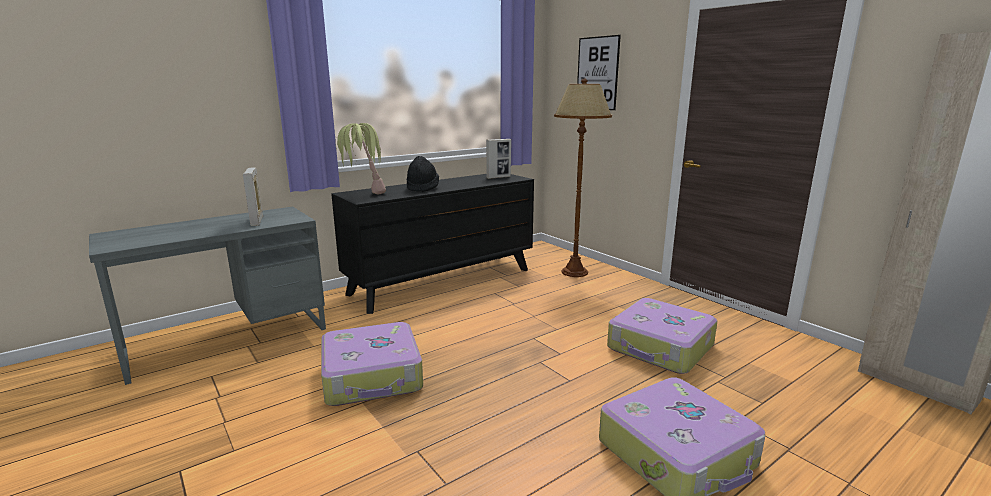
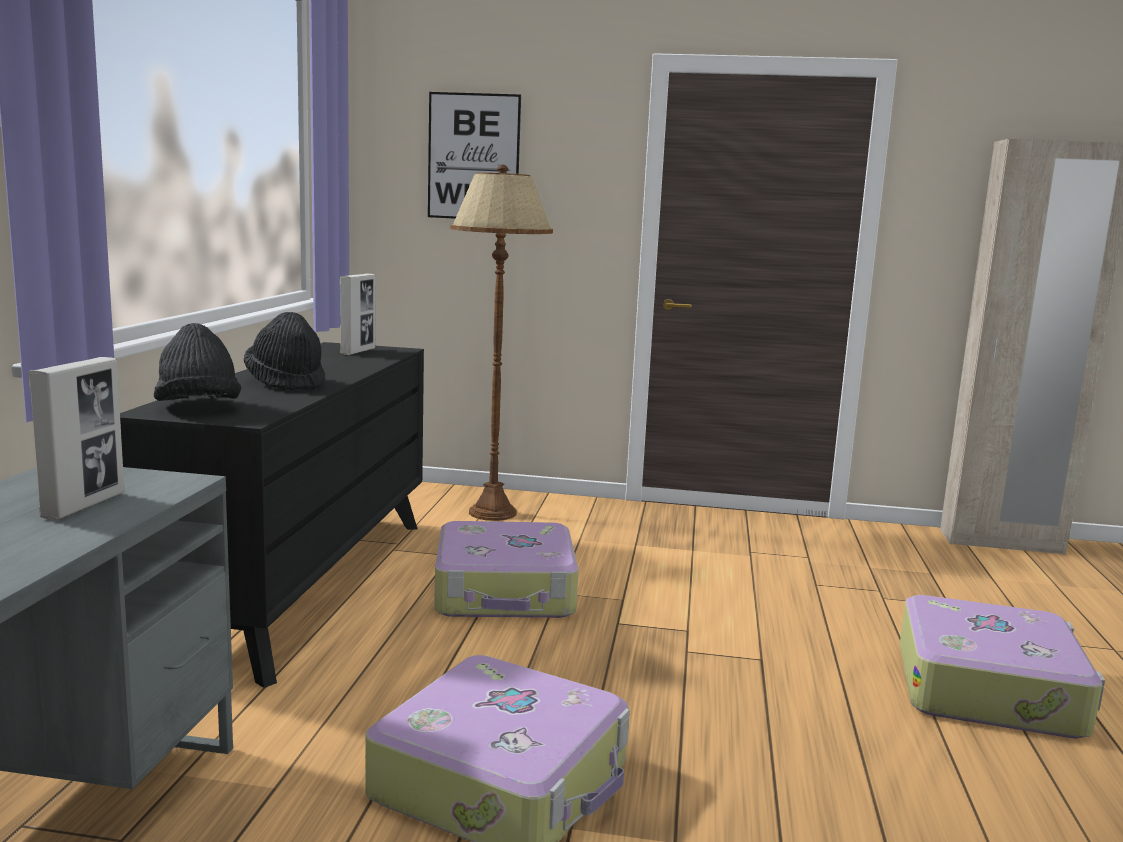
camera: 45 degrees left, 5 degrees down
(257, 221) = (84, 505): picture frame -> picture frame turned 105 degrees counterclockwise
(362, 194) = (198, 408): potted plant -> black hat
(660, 347) = (771, 580): suitcase -> suitcase (506, 592)

